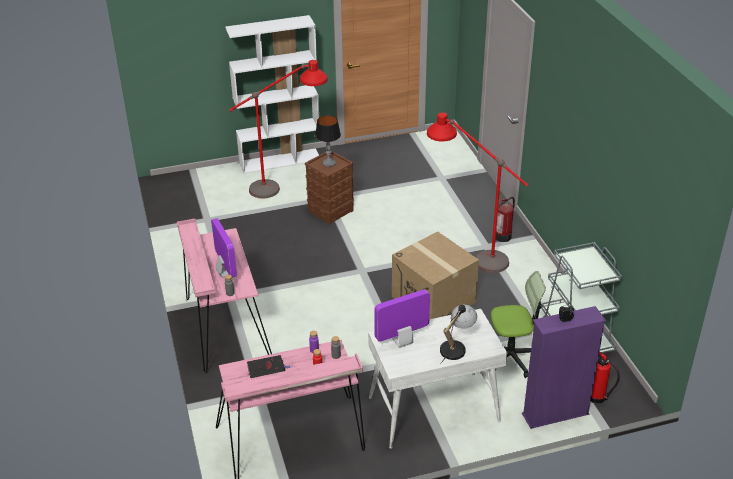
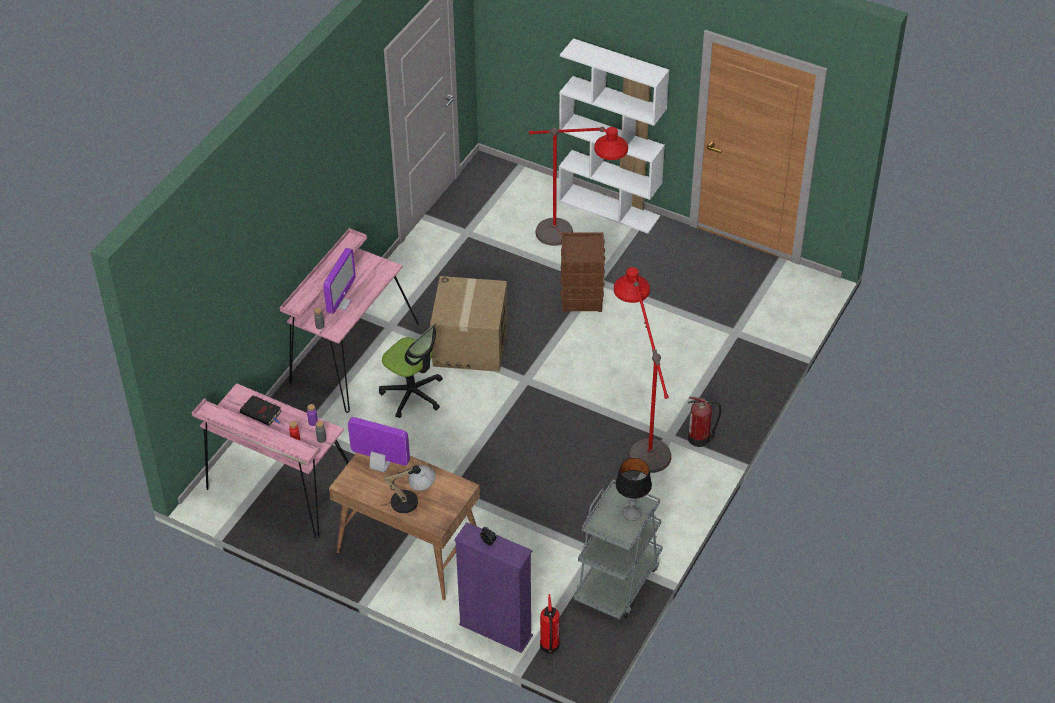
camera: 45 degrees right, 10 degrees up
(328, 163) = (584, 247): table lamp -> table lamp (631, 513)
(433, 410) = (409, 549): white desk -> brown desk
(434, 299) = (547, 453): cardboard box -> cardboard box (470, 344)
(511, 357) = (534, 555): office chair -> office chair (413, 394)

